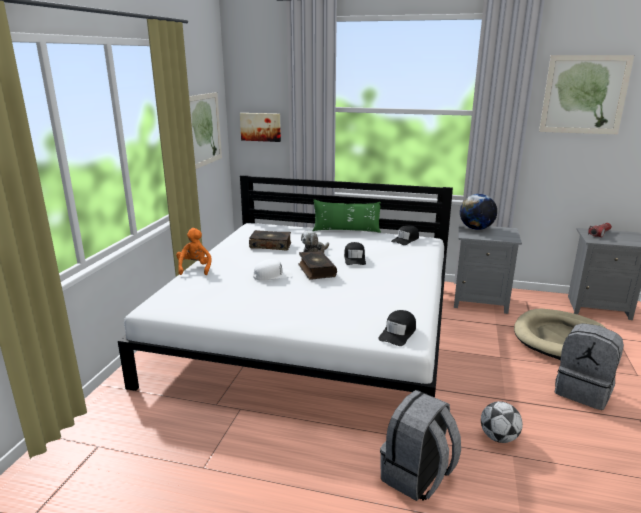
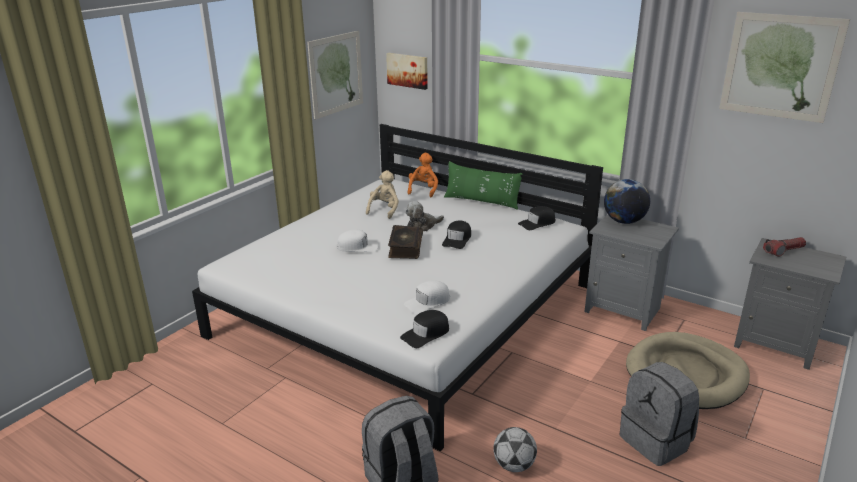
camera: 20 degrees right, 5 degrees up
(195, 268) = (291, 227): orange plush toy -> orange plush toy (423, 190)
(270, 245) = (384, 210): book -> beige plush toy
(375, 308) = (427, 302): none -> white cap

